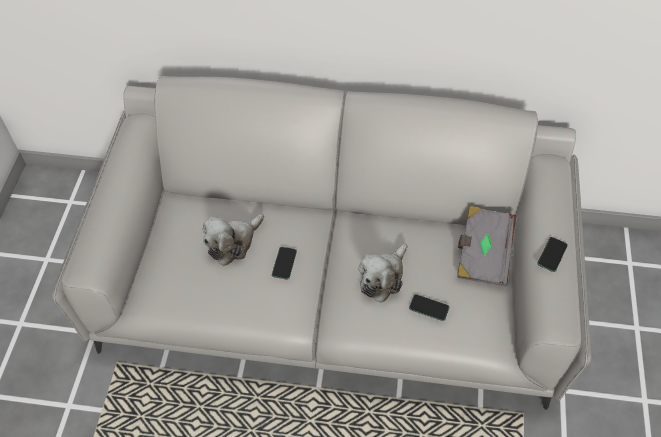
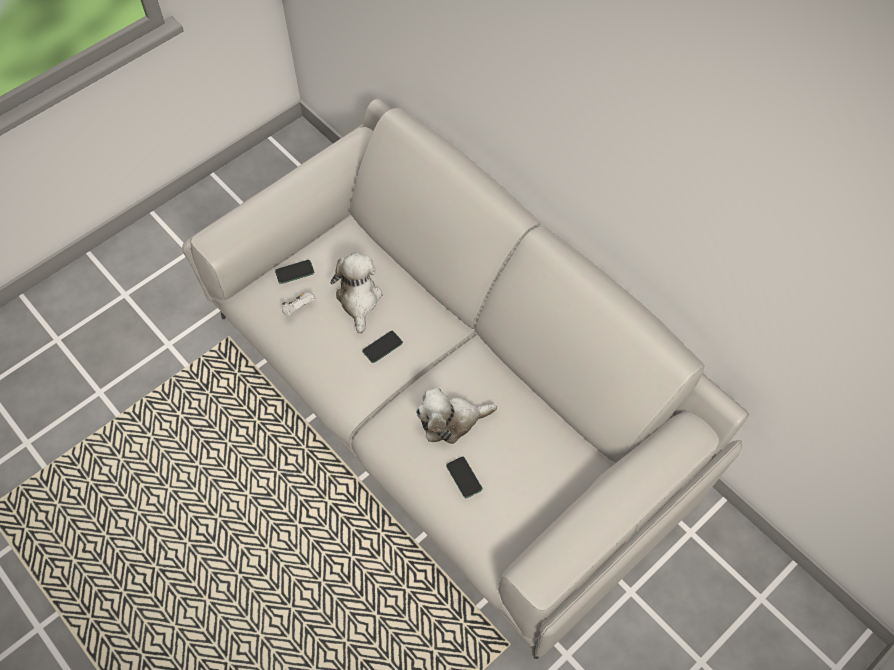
camera: 40 degrees right, 5 degrees up
(192, 281) = (298, 309): none -> white game controller
(233, 243) = (358, 299): plush toy -> plush toy turned 90 degrees clockwise
(482, 255) = (560, 468): grey book -> none
(552, 255) = (600, 514): phone -> phone (294, 272)

